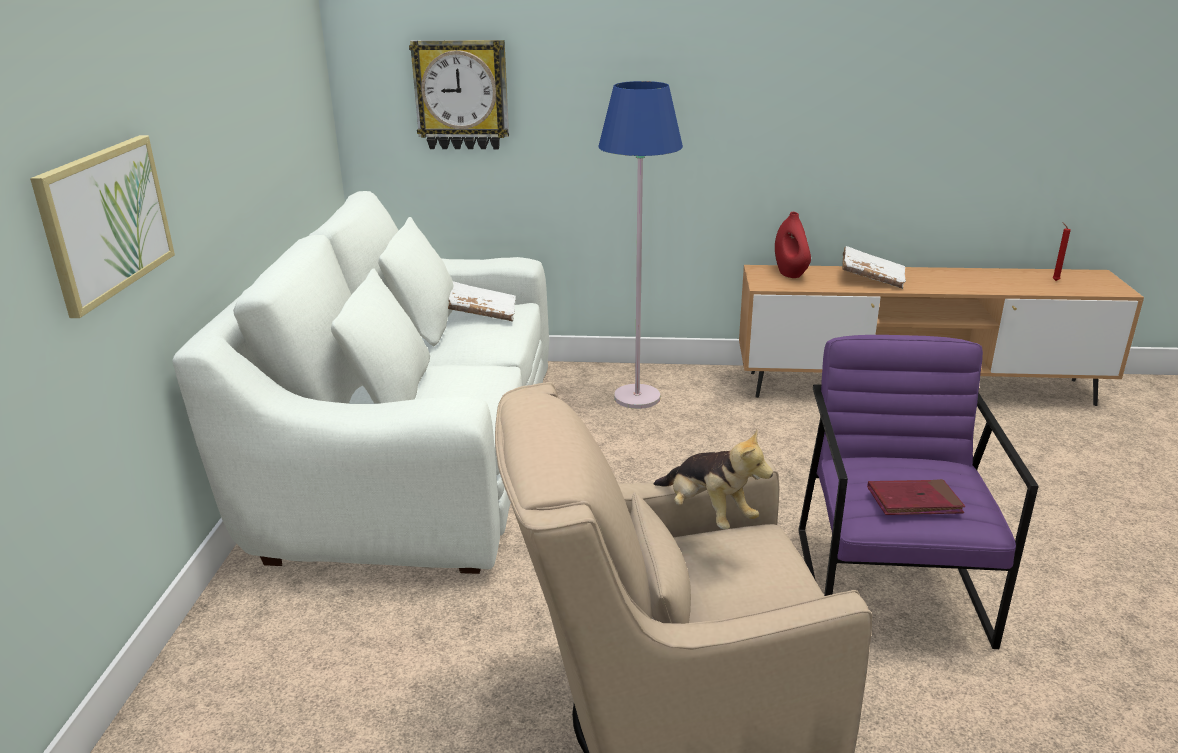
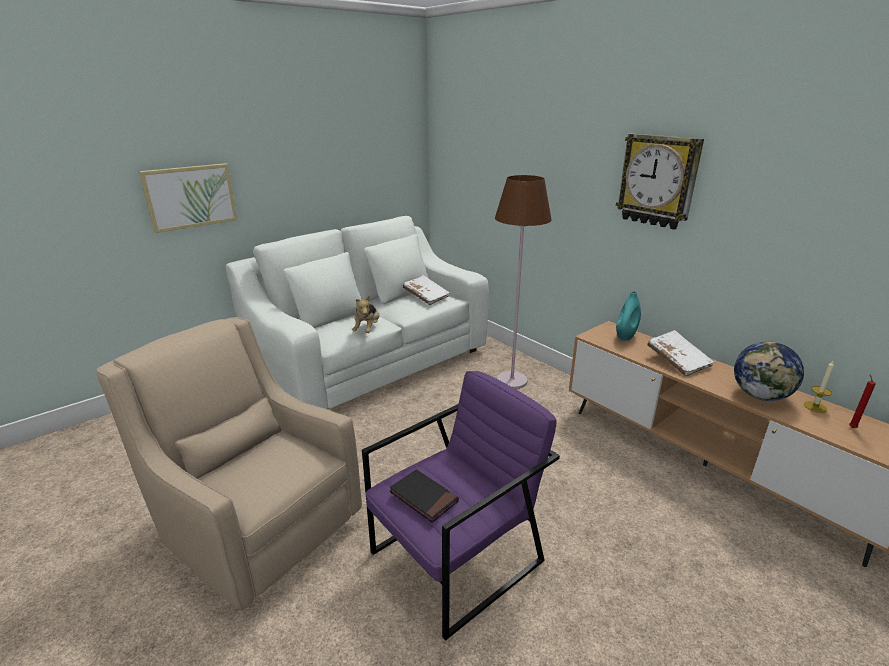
camera: 45 degrees right, 0 degrees up
(462, 95) = (477, 172): wall clock -> wall clock (658, 181)
(637, 397) = (512, 381): blue floor lamp -> brown floor lamp
(707, 513) = (281, 426): plush toy -> plush toy (367, 329)
(790, 274) = (625, 336): red vase -> turquoise vase
(914, 501) = (423, 497): red book -> black book
(973, 282) = (760, 396): none -> globe
(1013, 275) = (815, 407): none -> candle

